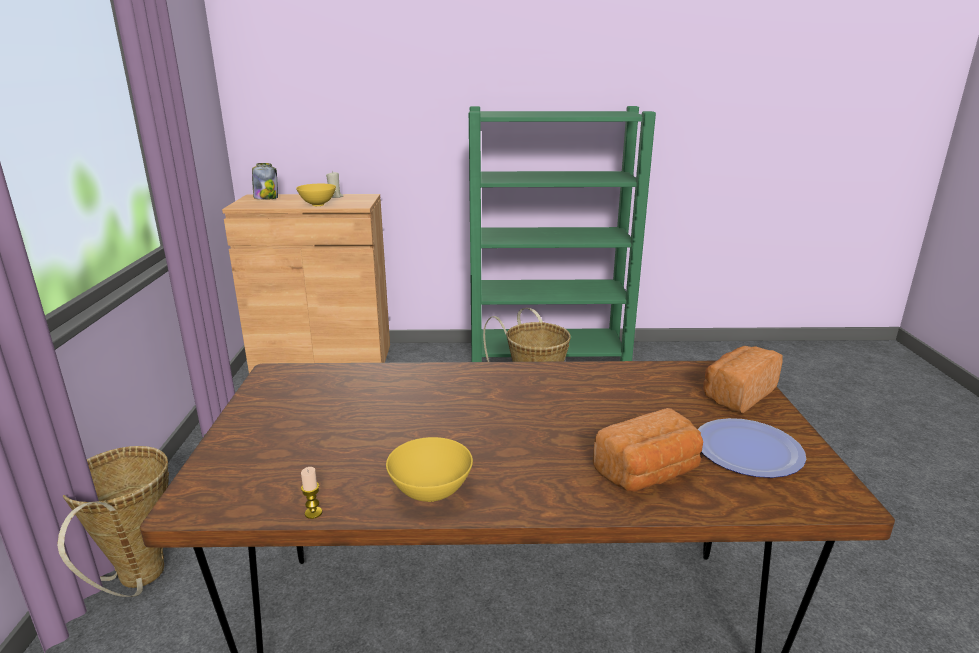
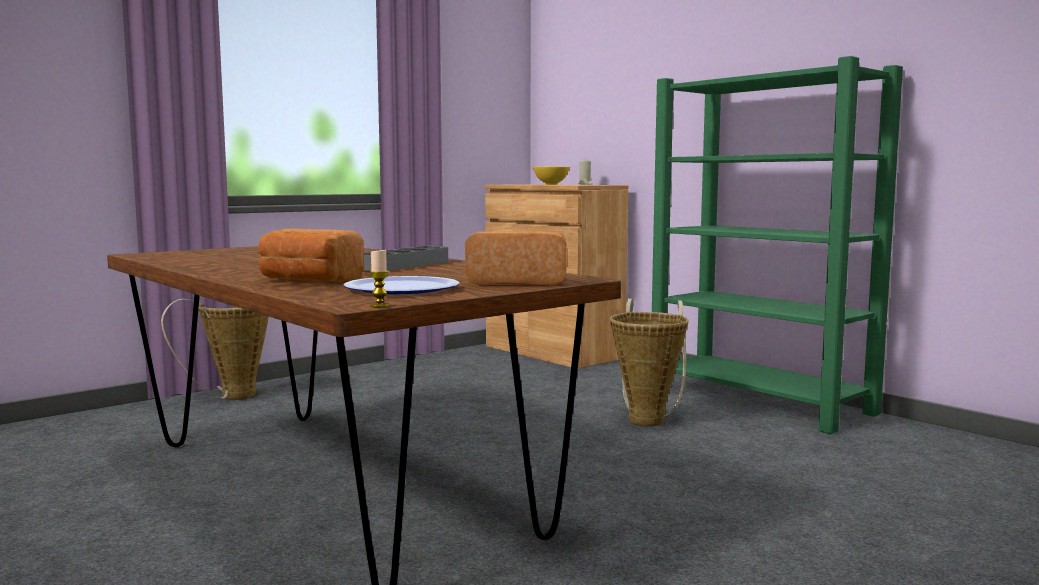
camera: 50 degrees right, 15 degrees down
(266, 198) = (535, 184): jar -> none
(313, 513) = (155, 261): candle -> candle (379, 306)
(430, 494) = (204, 266): yellow bowl -> none
(566, 396) = (405, 265): none -> grey tray

